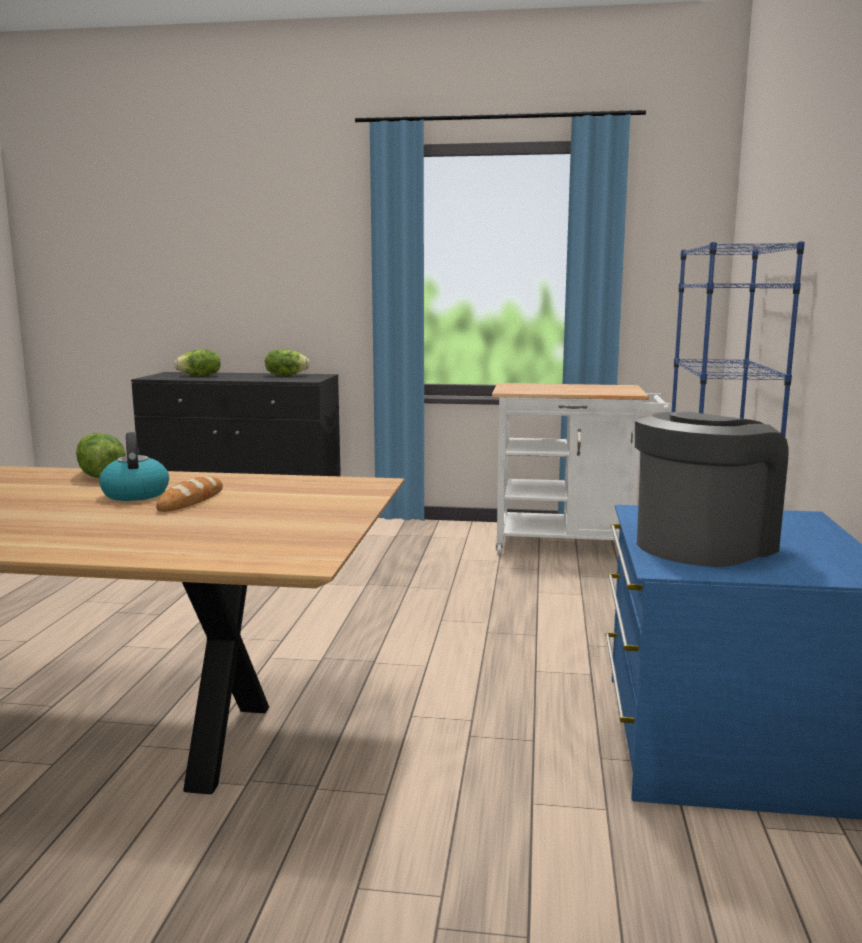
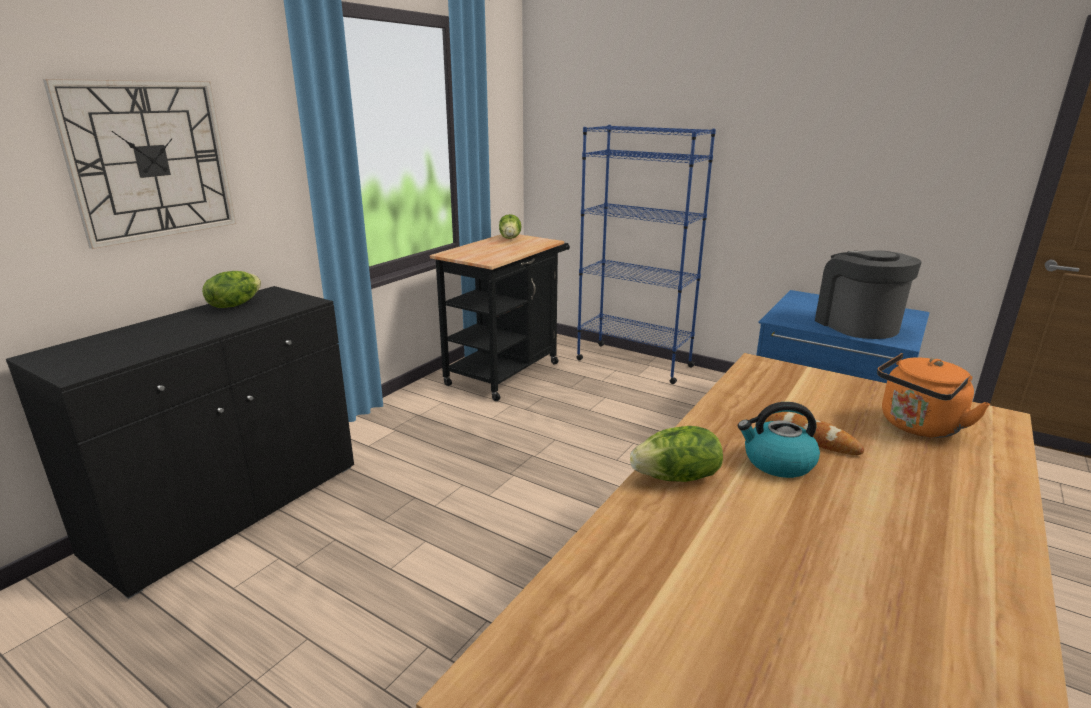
camera: 65 degrees left, 10 degrees up
(200, 375) = (130, 343): lettuce -> lettuce (510, 238)
(243, 530) = (917, 427): none -> orange kettle
(267, 267) = (150, 160): none -> wall clock
(573, 545) = (507, 371): white cart -> black cart

